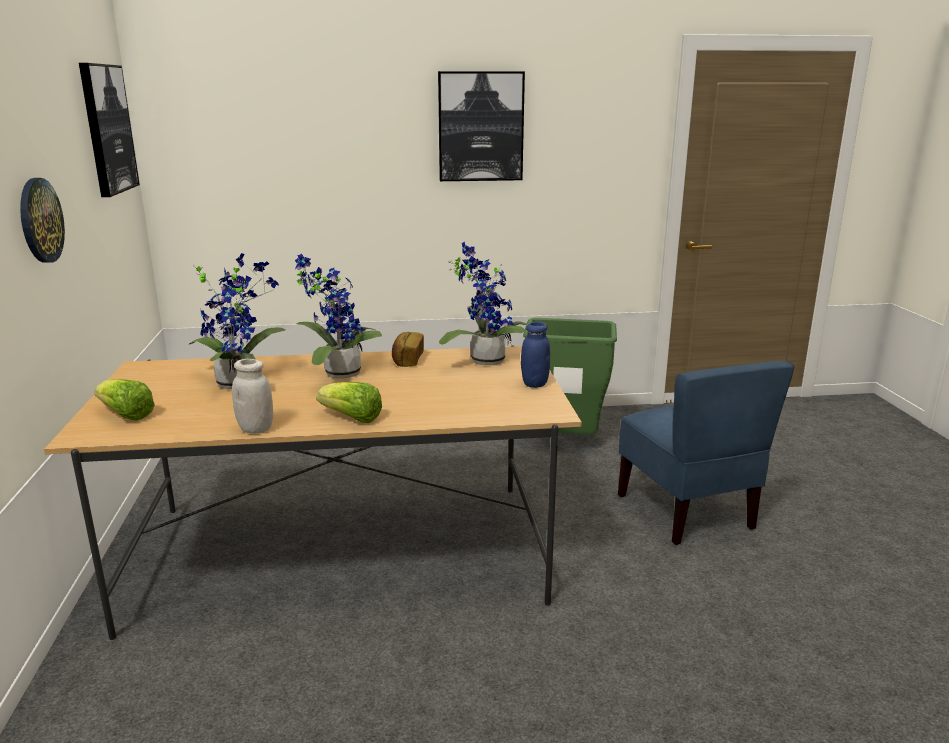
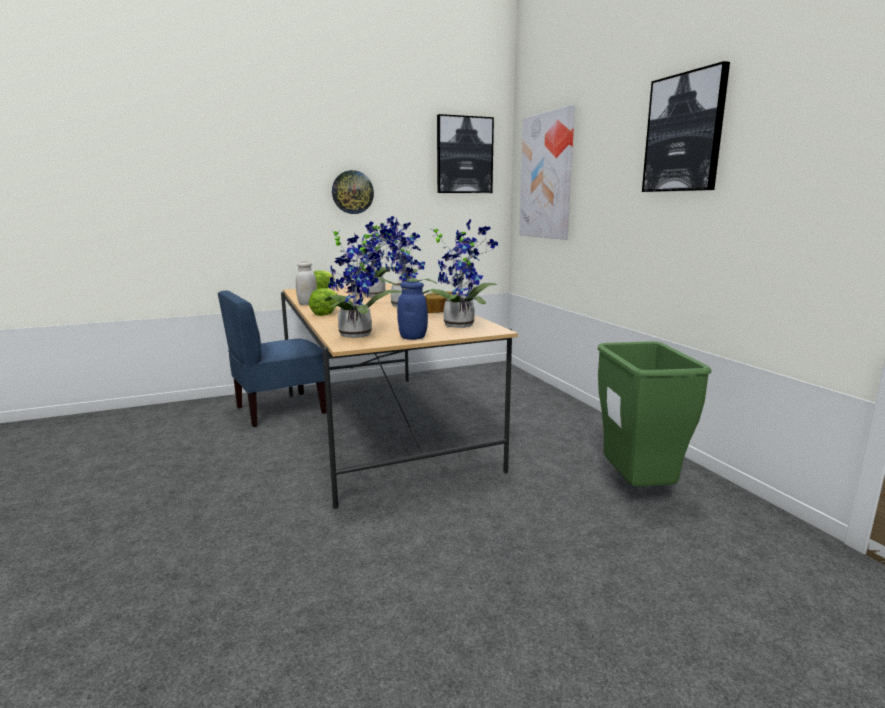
camera: 75 degrees right, 5 degrees down
(244, 158) = (546, 176): none -> picture
(503, 405) = (359, 334): none -> potted plant
(687, 512) = (538, 582): blue chair -> blue chair (280, 410)

